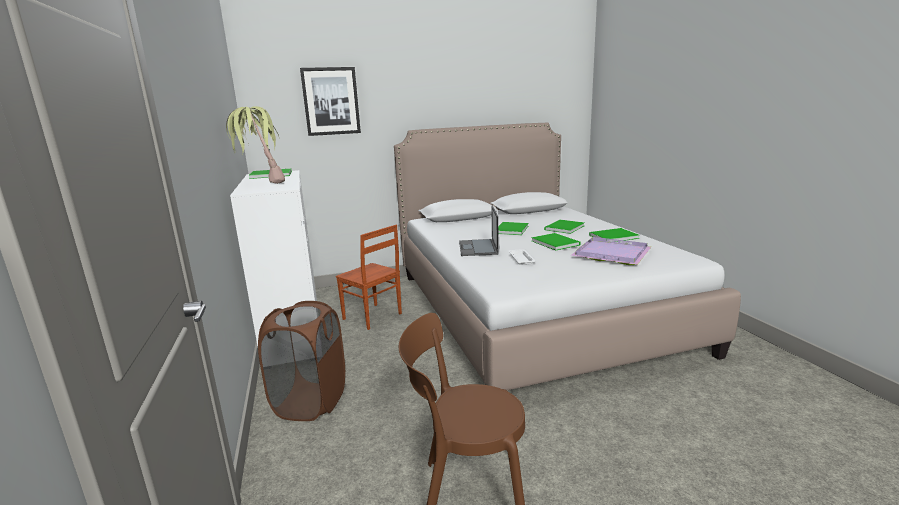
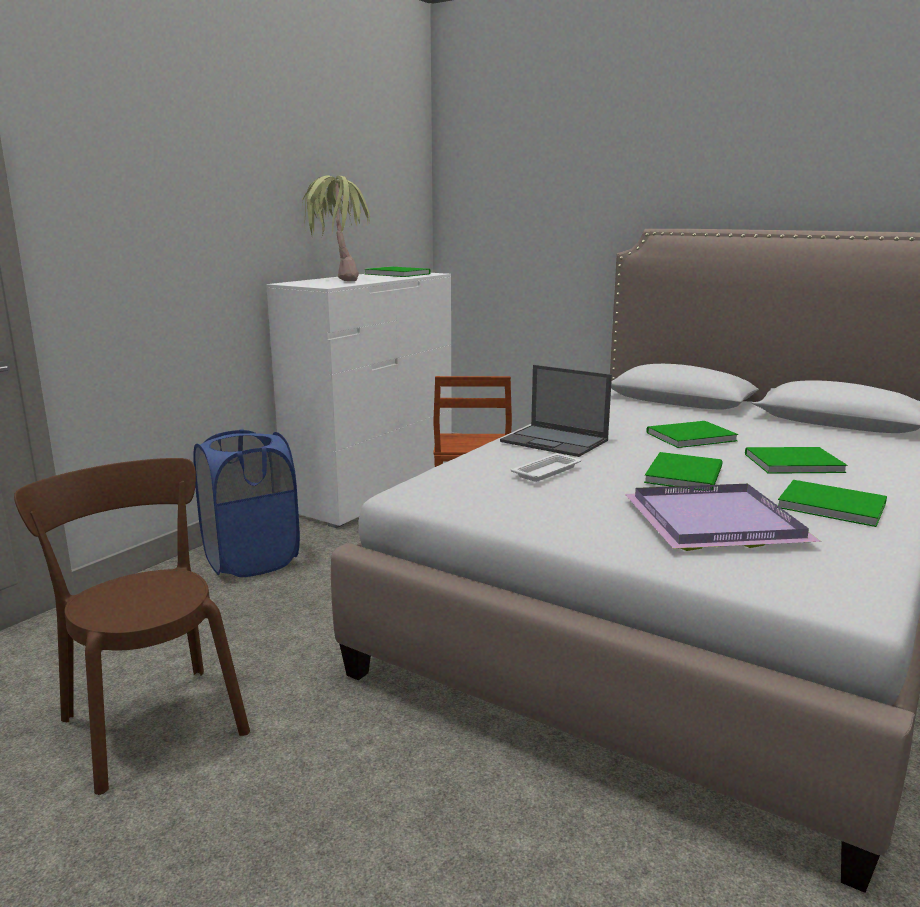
camera: 50 degrees right, 0 degrees up
(310, 402) = (251, 560): brown laundry basket -> blue laundry basket
(331, 101) = (543, 174): picture -> none
(478, 248) = (555, 441): laptop -> laptop turned 105 degrees counterclockwise

